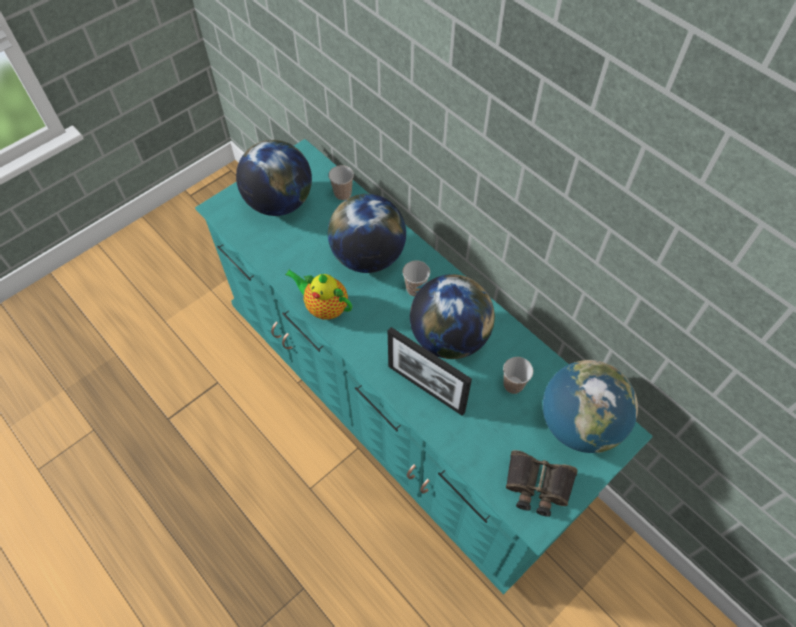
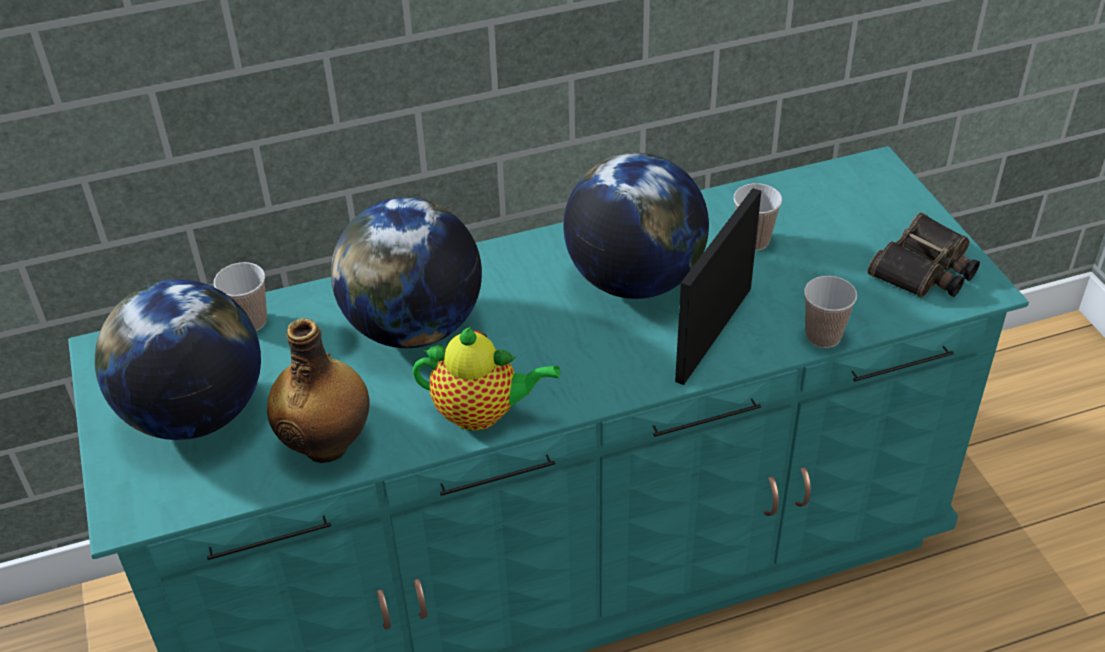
camera: 65 degrees left, 15 degrees down
(281, 256) = (328, 444): none -> bottle
(324, 307) = (482, 413): teapot -> teapot turned 135 degrees counterclockwise
(415, 289) = (519, 290): cup -> cup (823, 336)
(426, 389) = (714, 333): picture frame -> picture frame turned 150 degrees clockwise
(579, 424) = (844, 200): globe -> none

